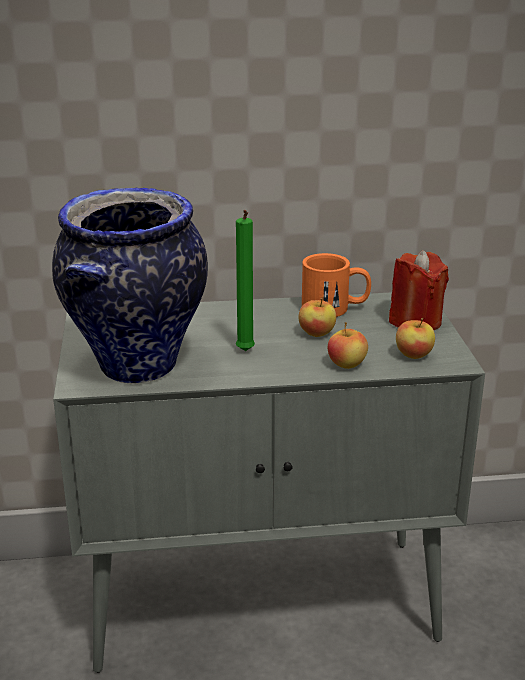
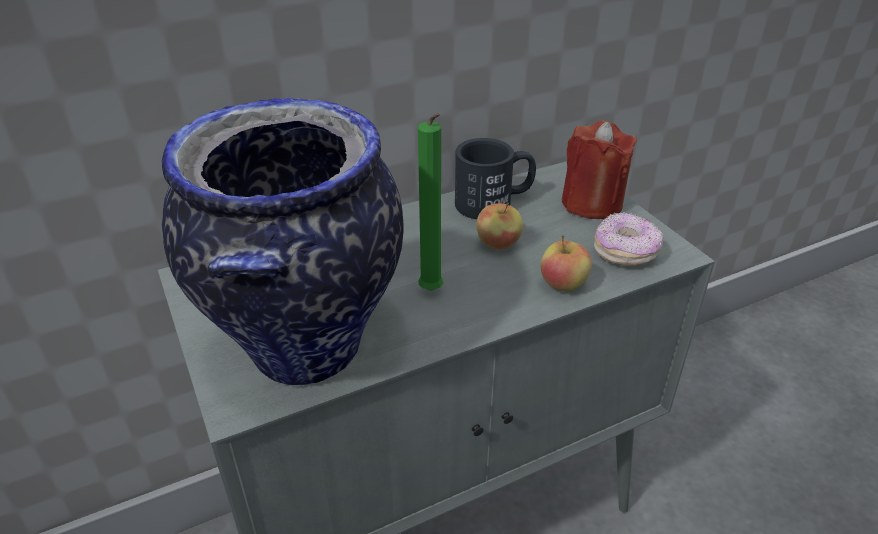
camera: 20 degrees left, 10 degrees up
(335, 308) = (494, 202): orange mug -> black mug
(414, 355) = (625, 253): apple -> donut

